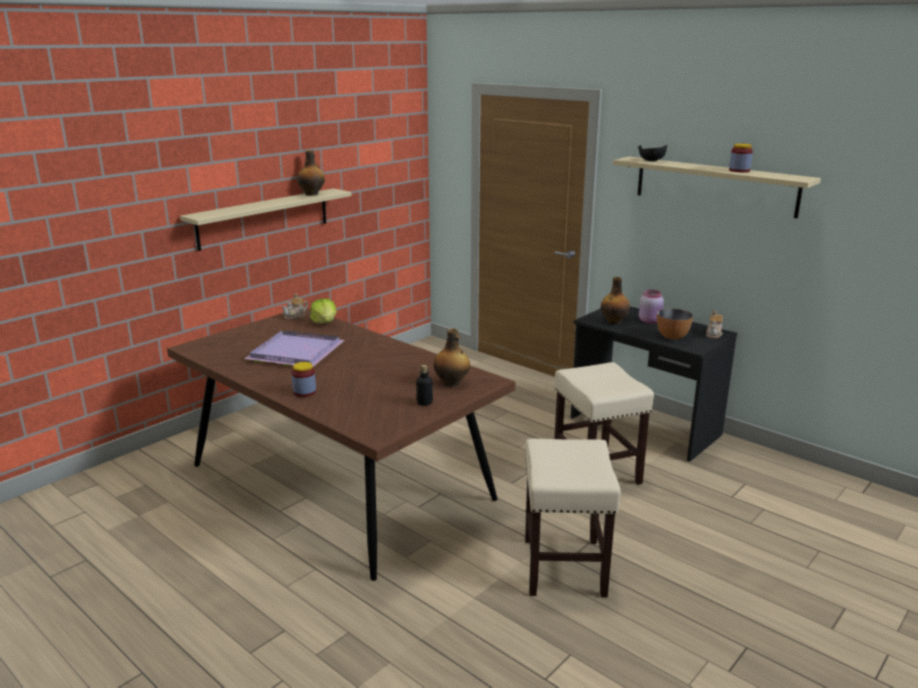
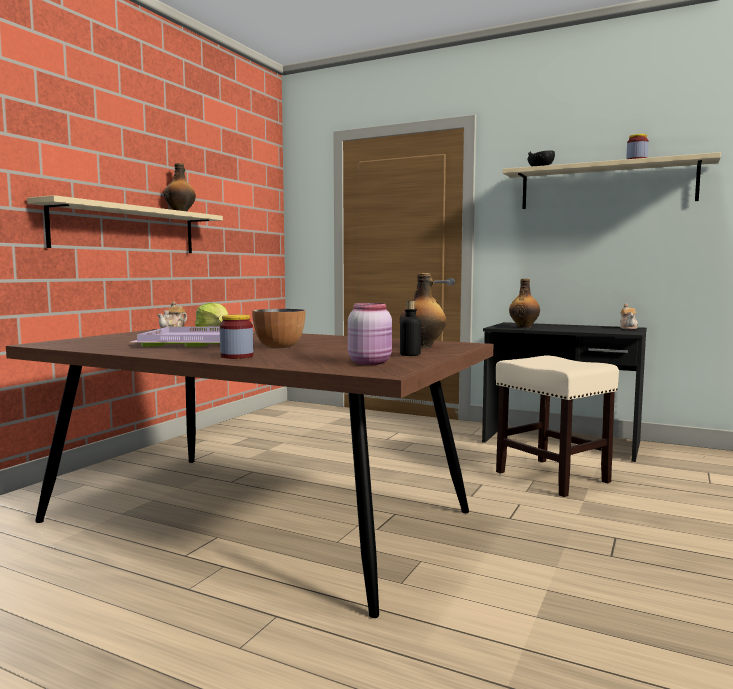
camera: 15 degrees left, 15 degrees down
(564, 567) = (615, 566): beige stool -> none
(650, 321) = (557, 326): pink jar -> pink jar (371, 362)
(672, 337) = (594, 330): bowl -> bowl (279, 347)

